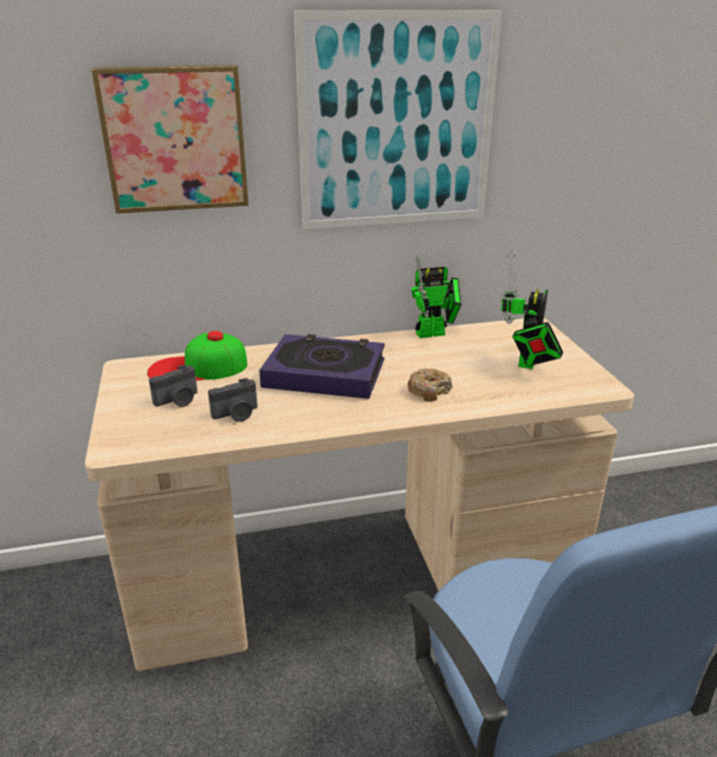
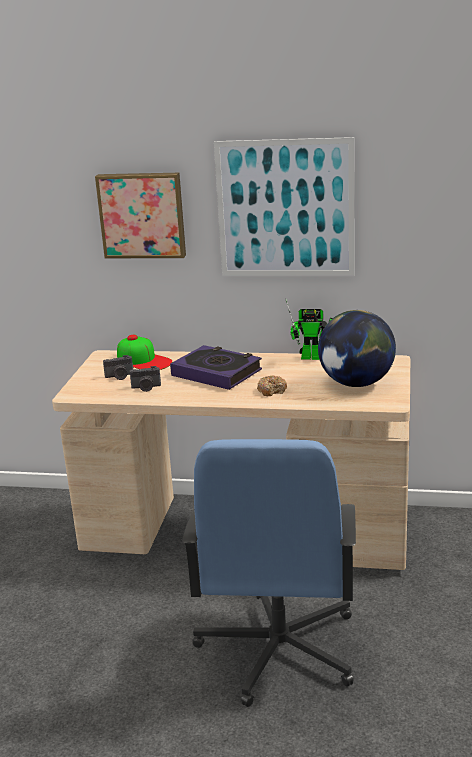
camera: 25 degrees right, 5 degrees down
(198, 368) = (144, 360): cap -> cap turned 150 degrees counterclockwise
(526, 364) = (356, 383): toy robot -> globe

